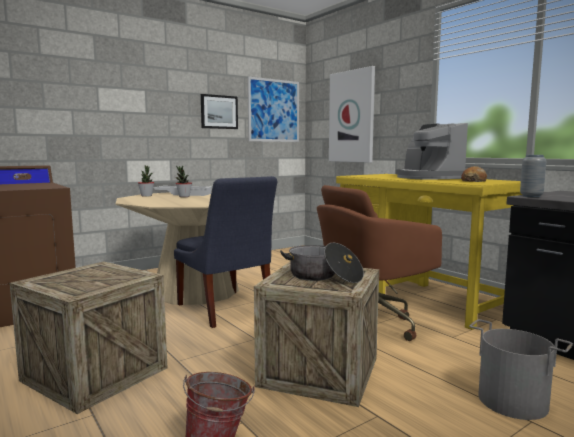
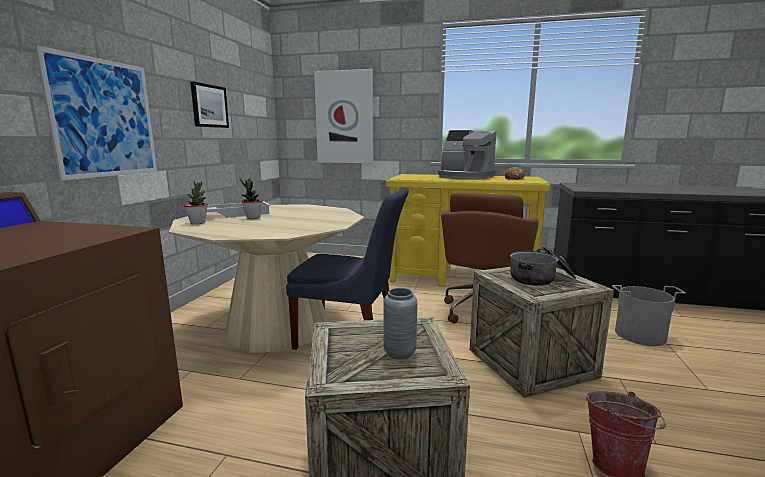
camera: 40 degrees left, 5 degrees up
(274, 110) = (253, 106): picture -> picture (104, 118)
(531, 196) = (585, 189): grey vase -> grey vase (399, 353)

